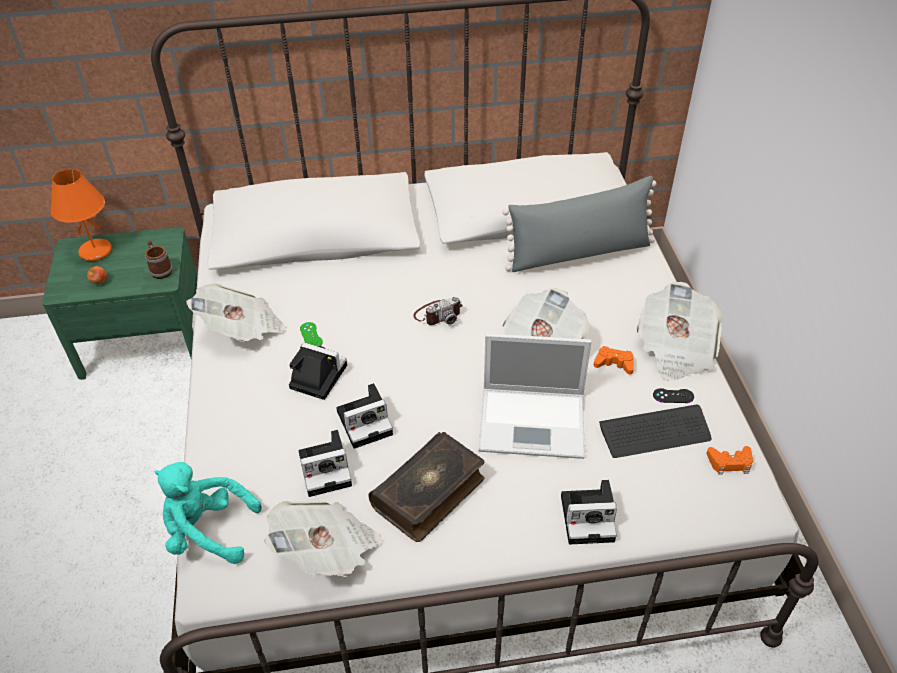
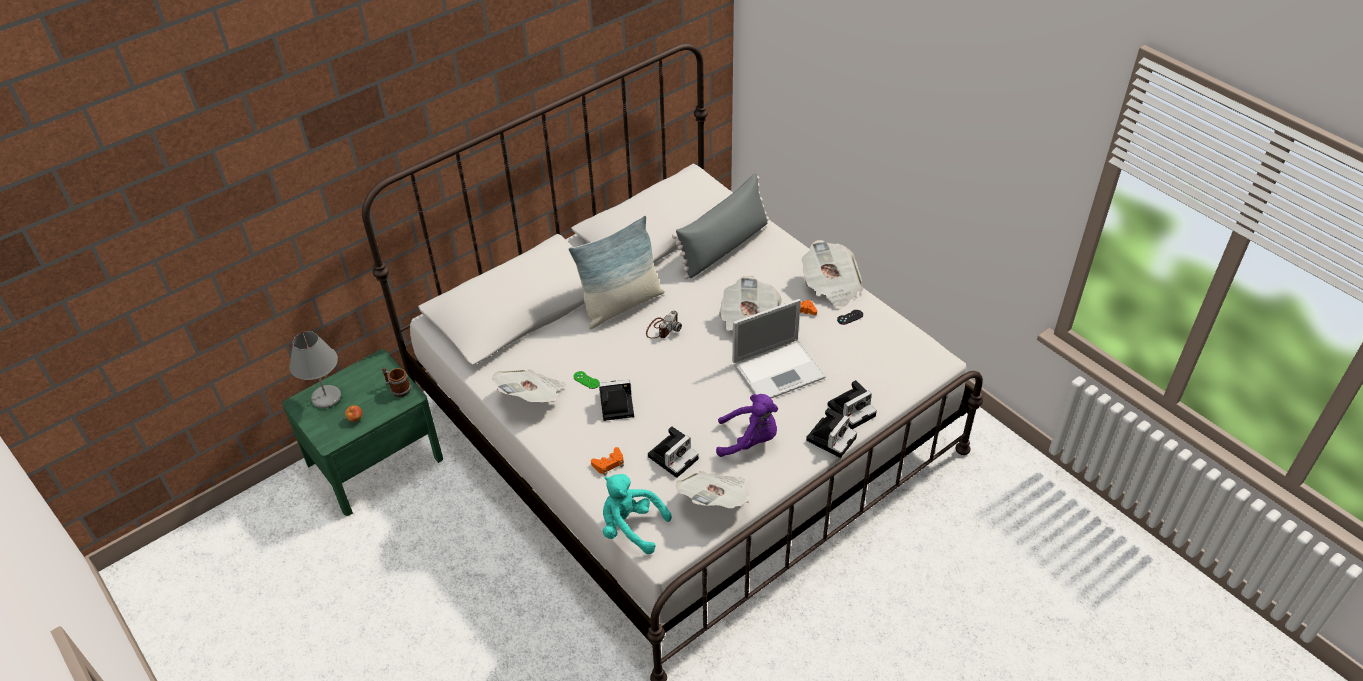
camera: 30 degrees left, 0 degrees up
(95, 252) = (326, 398): orange table lamp -> grey table lamp
(208, 531) = (630, 527): turquoise plush toy -> turquoise plush toy turned 45 degrees clockwise
(366, 421) = (674, 417): camera -> camera (831, 437)
(415, 271) = (621, 305): none -> pillow
(429, 493) = (749, 440): book -> purple plush toy
(655, 433) = (854, 344): keyboard -> none
(729, 463) = (908, 342): orange game controller -> orange game controller (609, 464)

